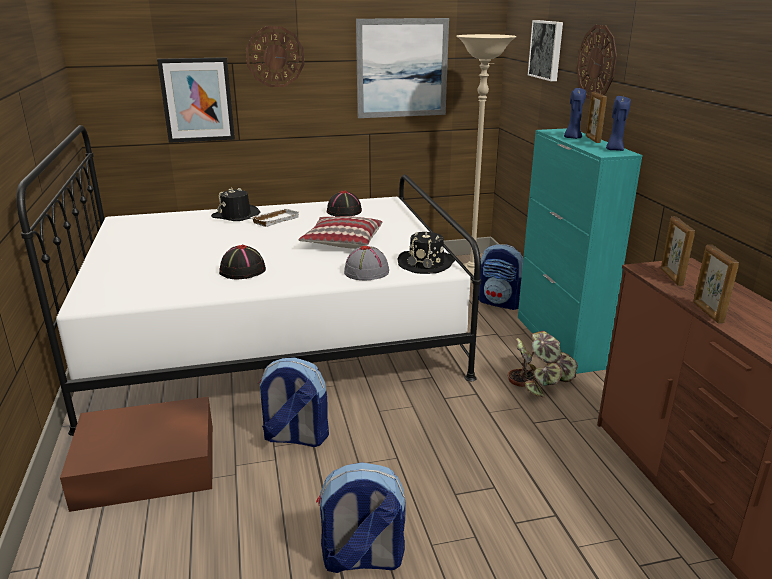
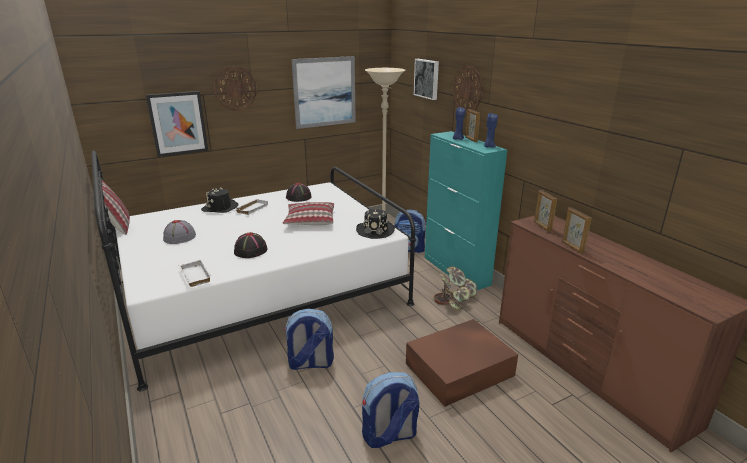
camera: 15 degrees left, 0 degrees up
(104, 226) = (118, 226): none -> pillow
(149, 465) = (213, 402): brown storage box -> brown storage box (460, 369)
(154, 293) = (193, 276): none -> white tray
(367, 271) = (339, 241): grey hat -> grey hat (180, 237)

